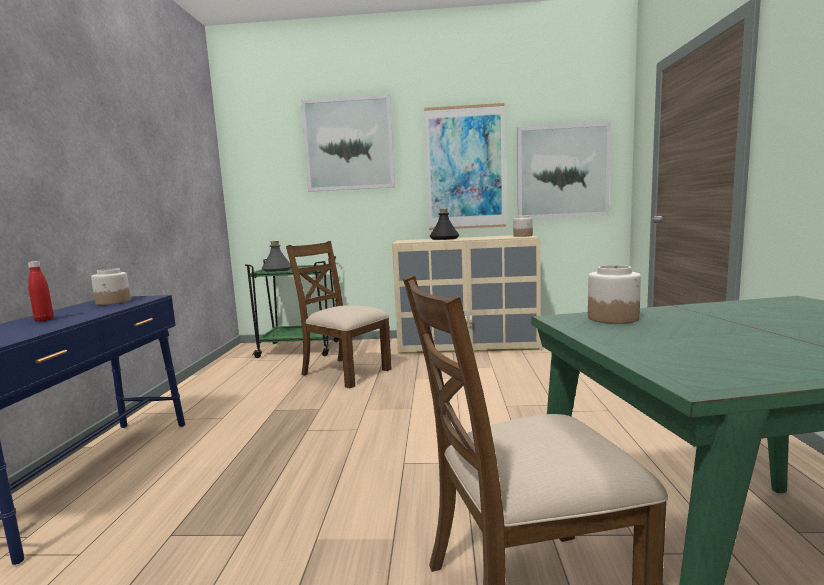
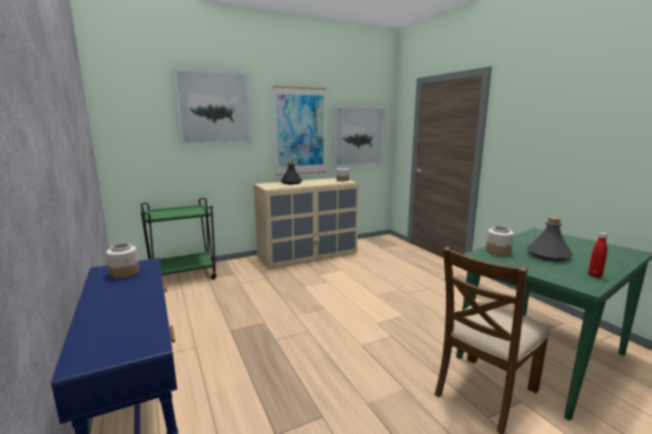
camera: 30 degrees left, 5 degrees up
(44, 320) = (116, 303): red bottle -> red bottle (594, 275)
(277, 270) = (162, 214): grey bottle -> grey bottle (548, 255)
(344, 372) = (246, 290): brown chair -> none

